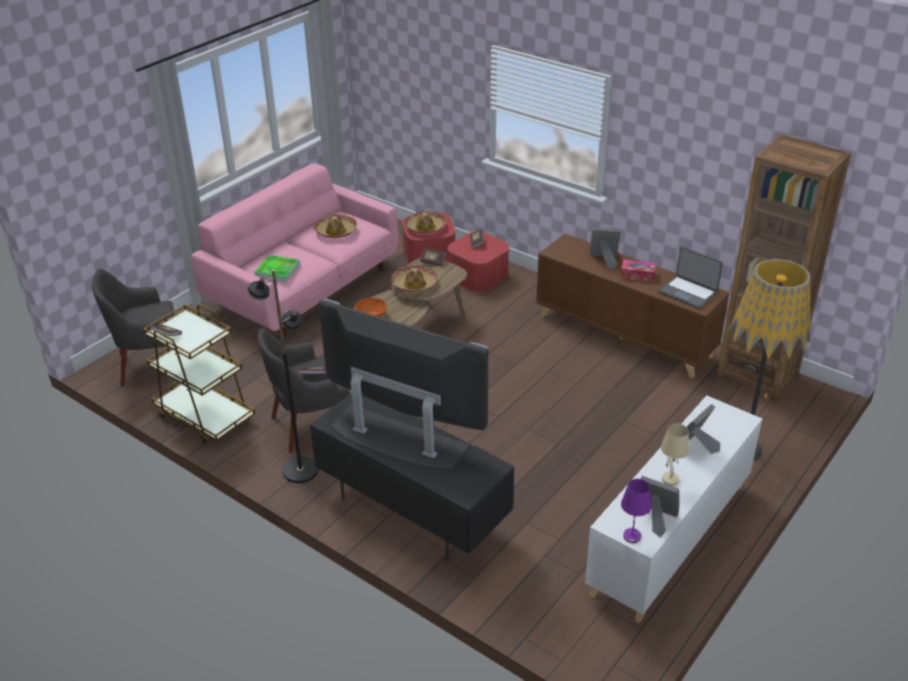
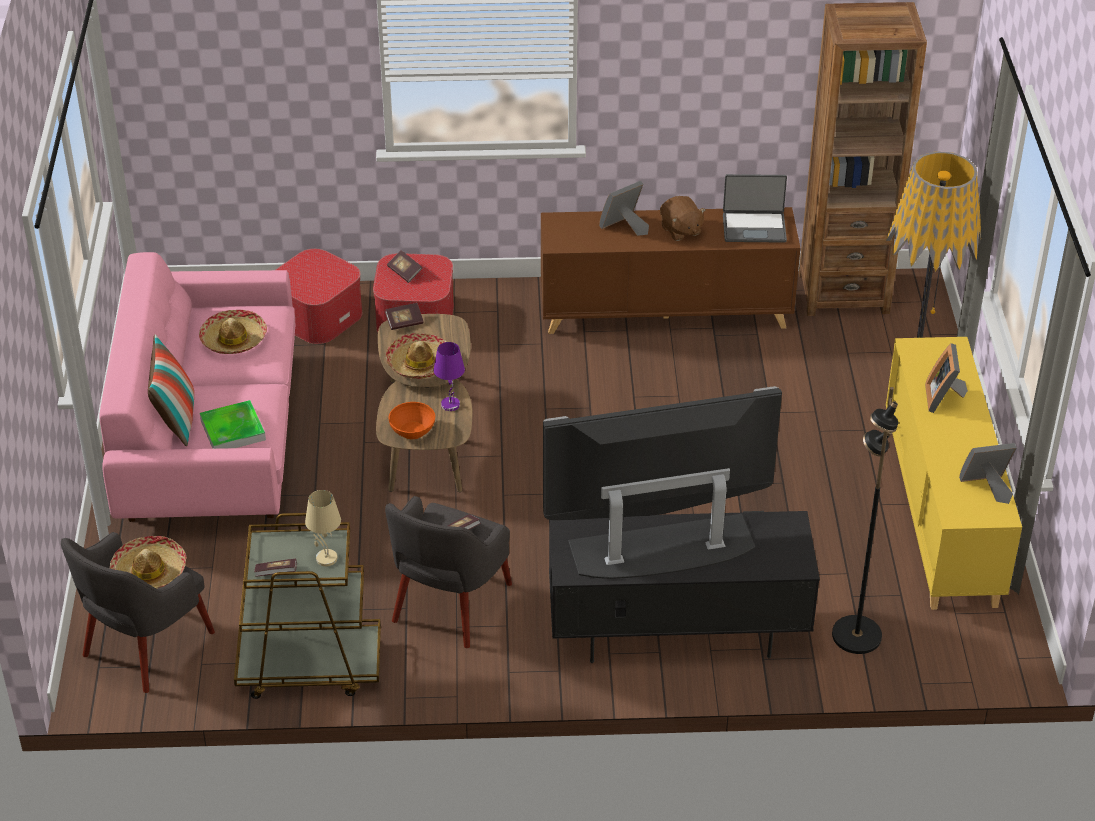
camera: 40 degrees left, 5 degrees up
(260, 255) = (175, 420): none -> pillow
(300, 470) = (504, 660): black floor lamp -> black floor lamp (855, 635)
(425, 227) = (314, 280): hat -> hat (149, 572)
(632, 536) = (986, 516): purple table lamp -> purple table lamp (451, 405)
(638, 275) = (680, 230): tissue box -> brown plush toy
(669, 479) = (956, 443): beige table lamp -> beige table lamp (326, 558)
(669, 539) = (941, 513): white cabinet -> yellow cabinet

